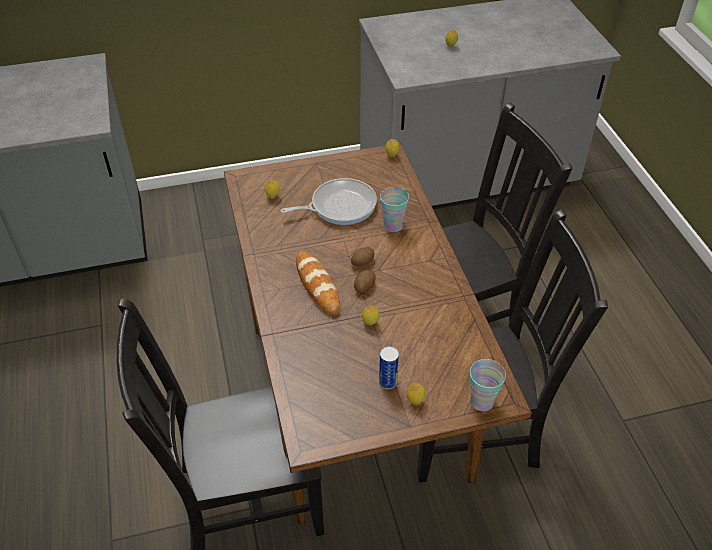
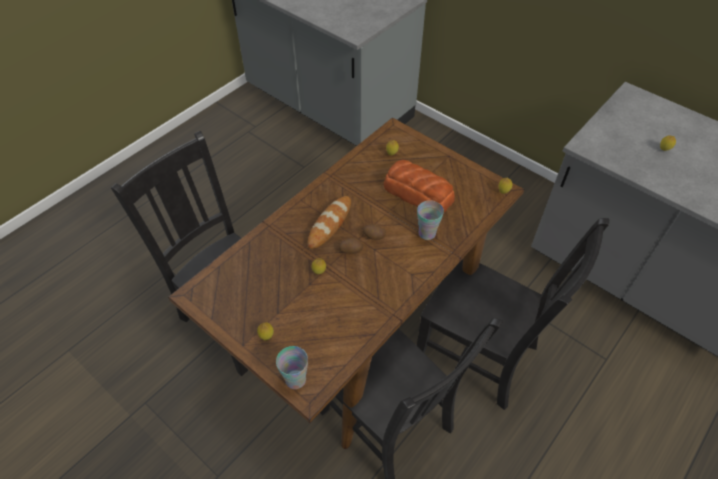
camera: 55 degrees right, 5 degrees up
(339, 206) = (417, 193): frying pan -> bread
(387, 382) = (272, 311): can -> none

